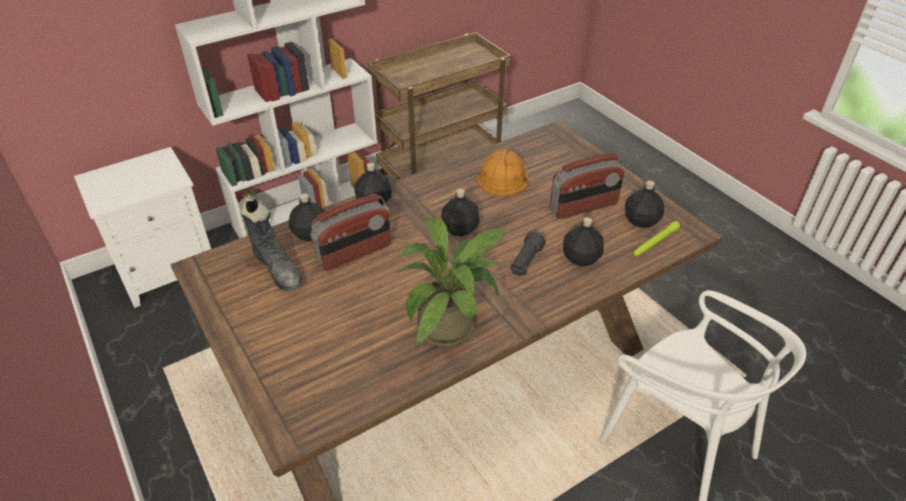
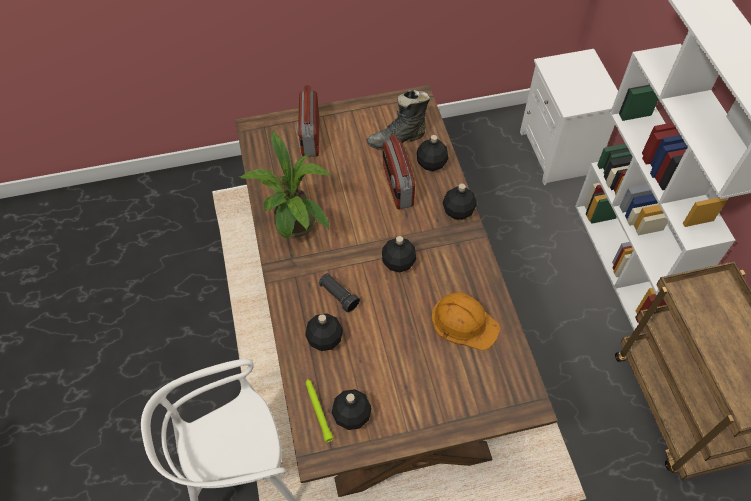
camera: 110 degrees right, 15 degrees up
(583, 207) = (391, 373): radio -> radio (310, 136)

